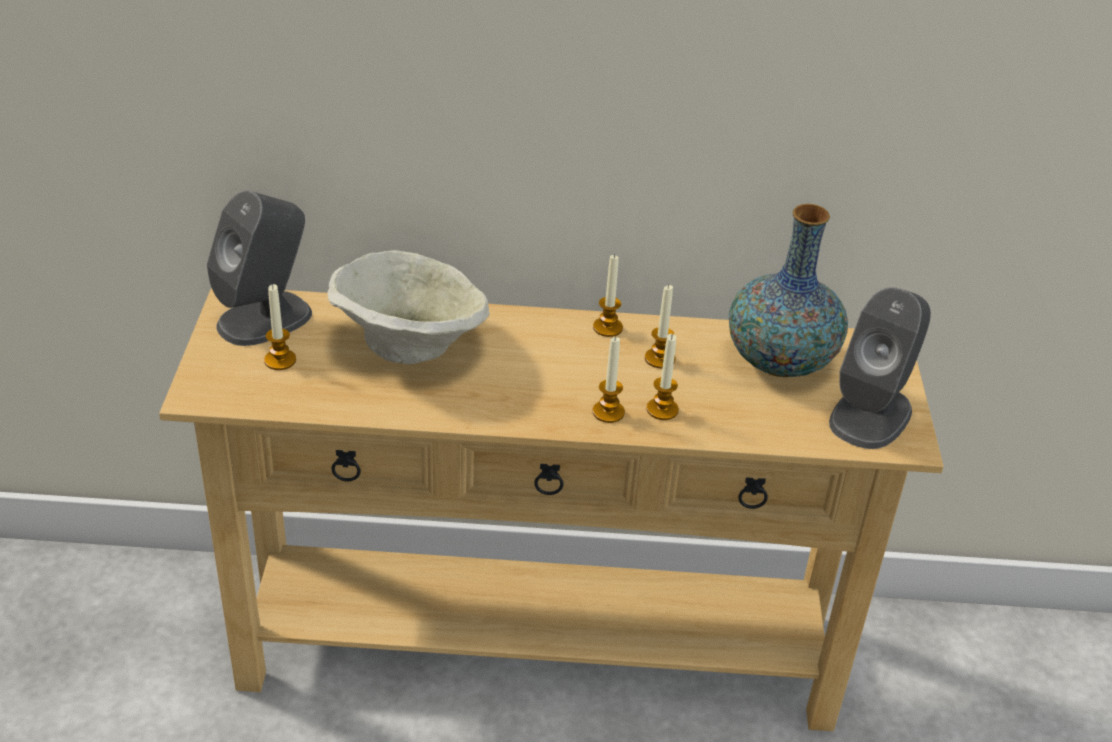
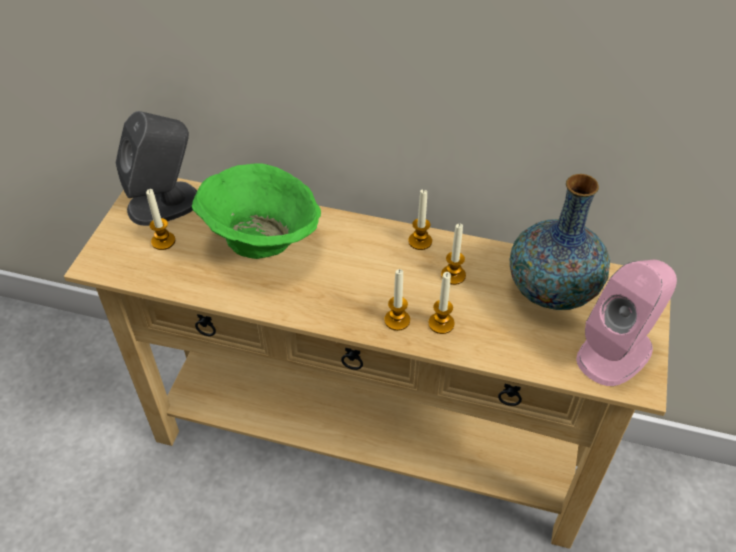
camera: 15 degrees right, 10 degrees up
(411, 346) = (263, 240): beige bowl -> green bowl
(871, 415) = (615, 352): grey speaker -> pink speaker

